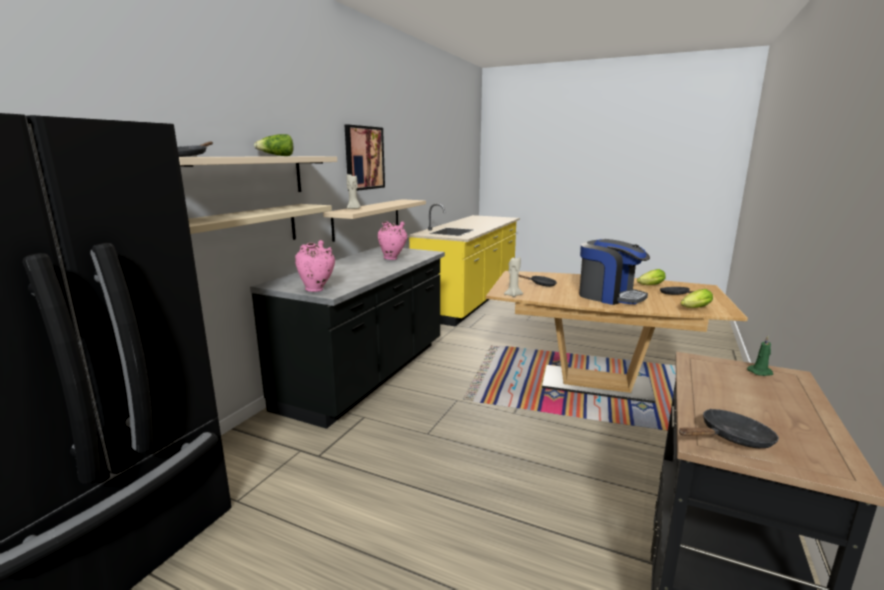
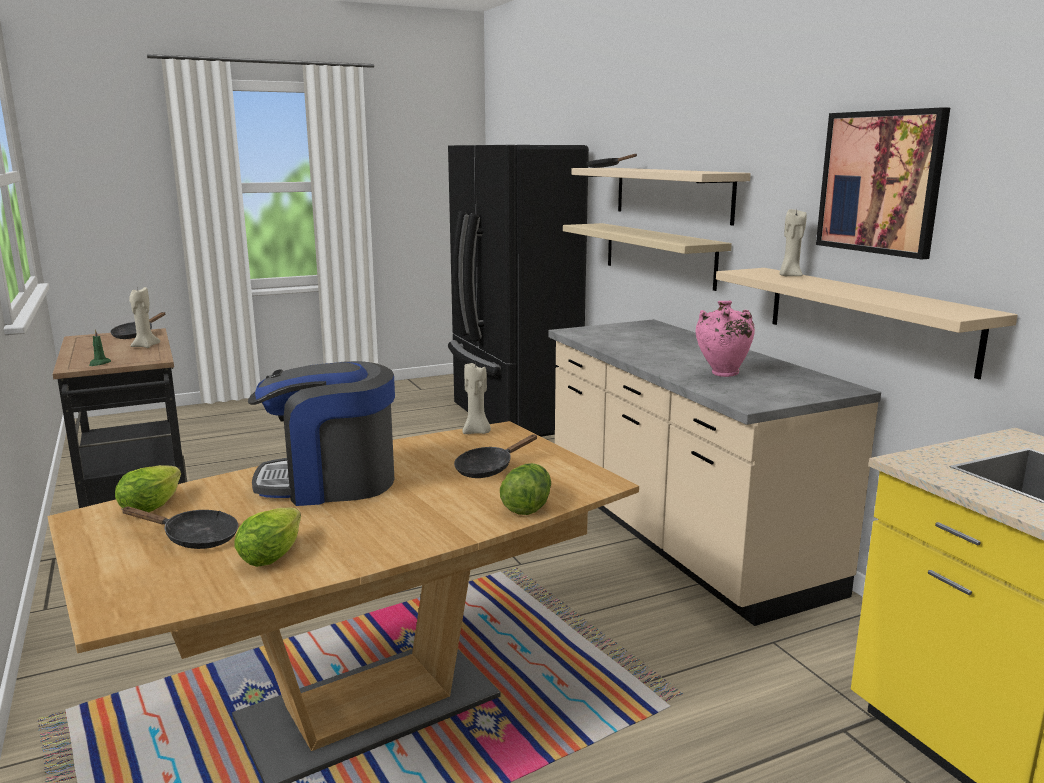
camera: 130 degrees right, 0 degrees up
(277, 156) = (681, 170): lettuce -> lettuce (527, 505)
(317, 290) = (594, 330): pink vase -> none
(367, 375) = (679, 536): black counter -> beige counter
(710, 393) = (145, 346): none -> beige candle

